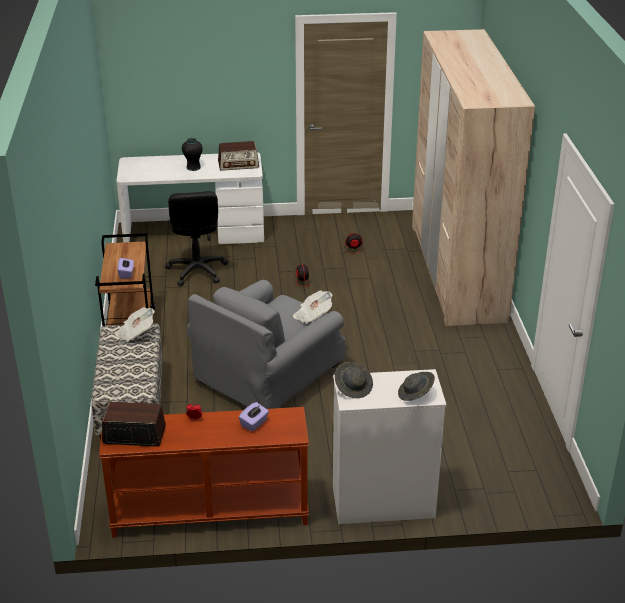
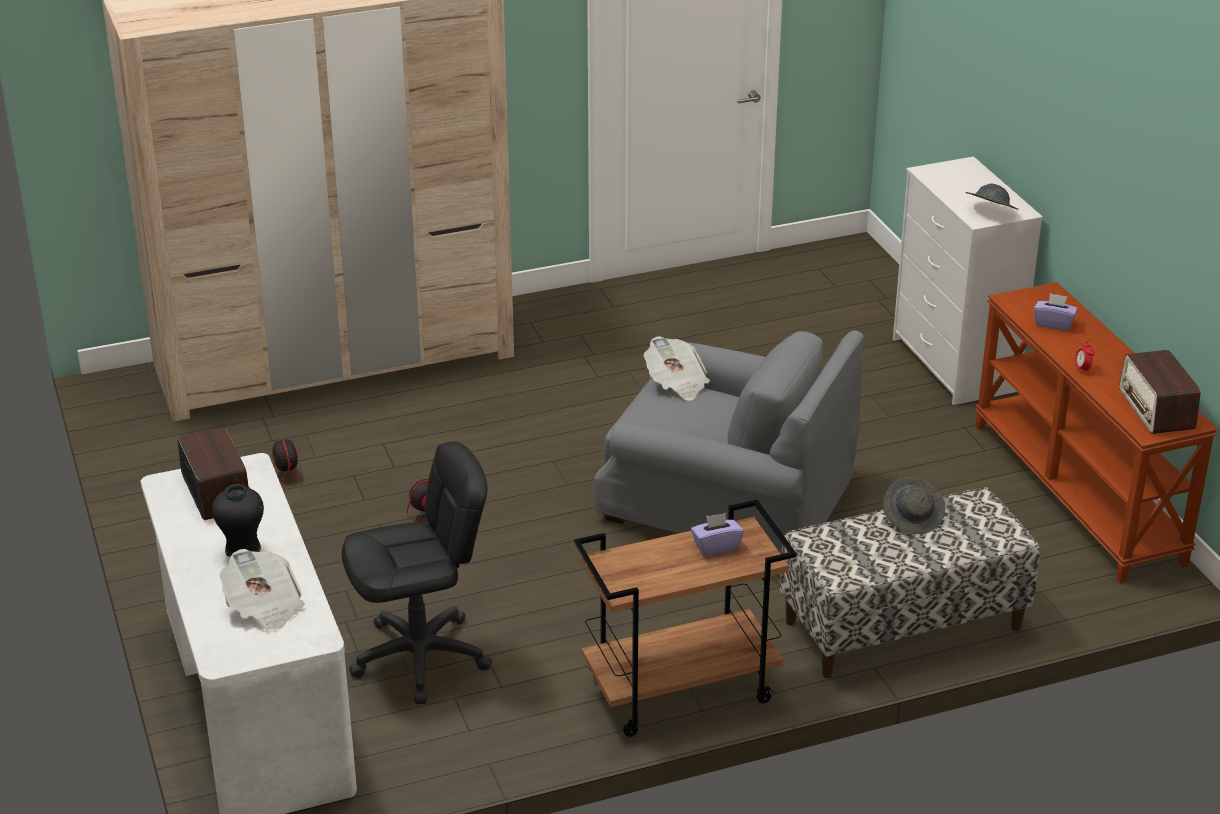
camera: 105 degrees left, 0 degrees up
(135, 333) = (830, 549): newspaper -> newspaper (264, 607)
(415, 394) = (970, 174): grey hat -> grey hat (913, 518)

